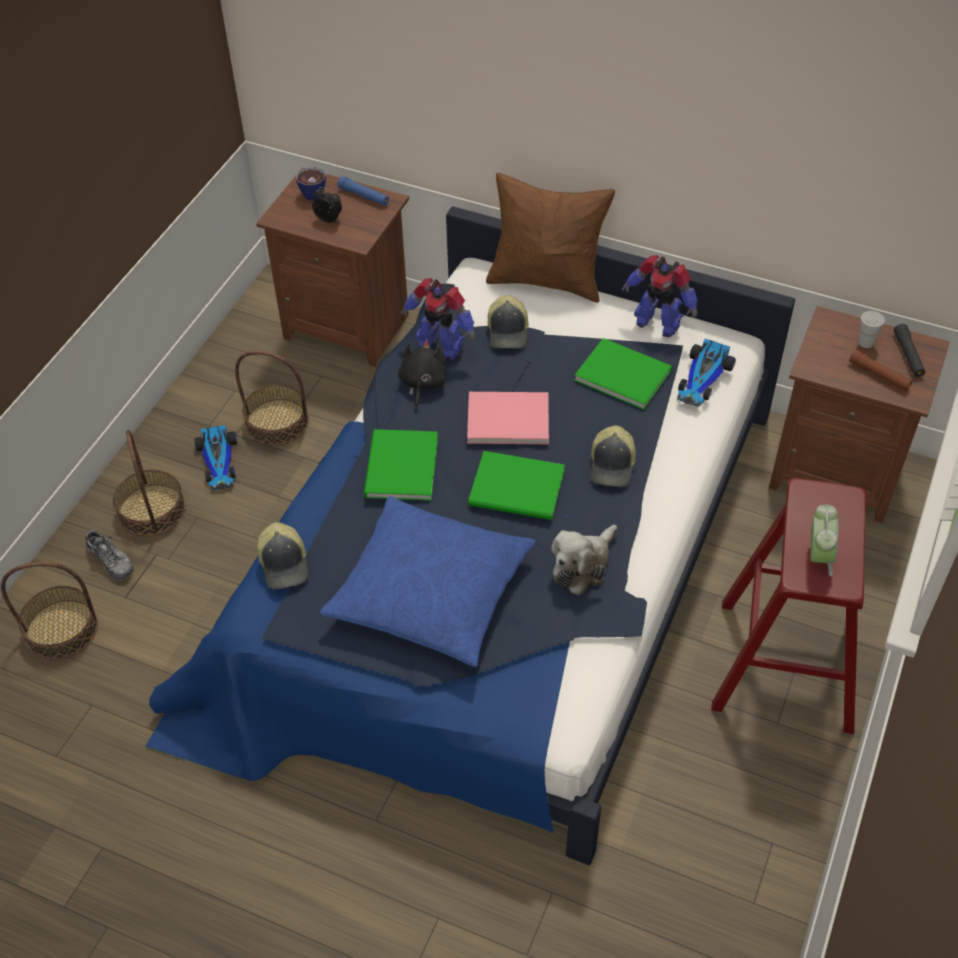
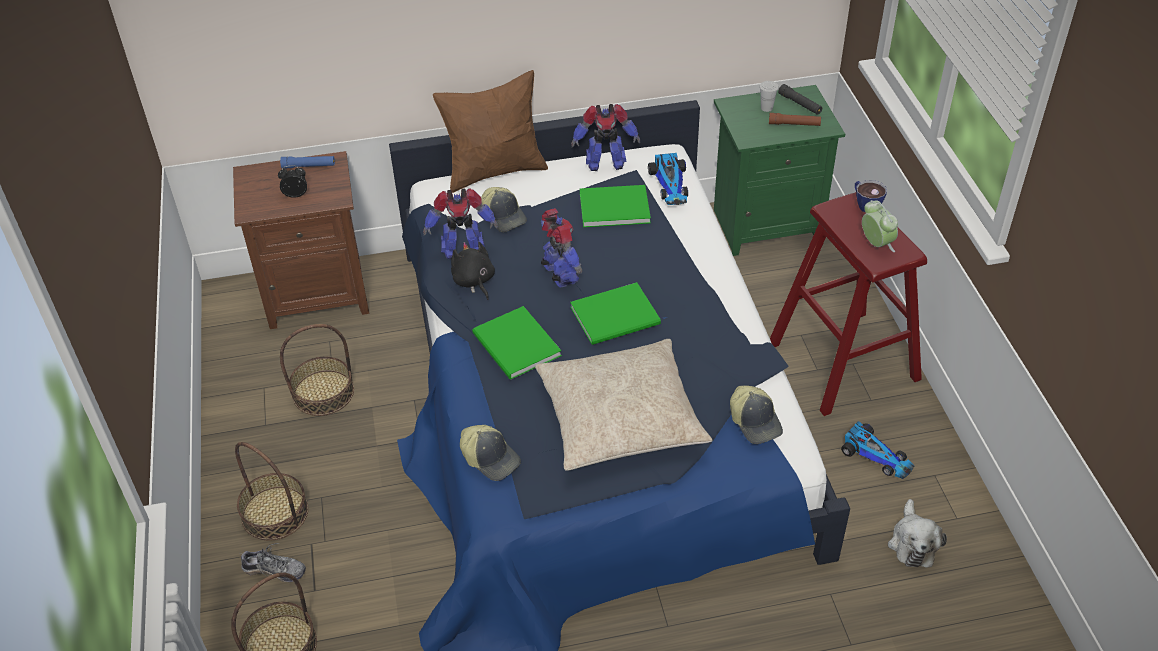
camera: 35 degrees left, 5 degrees down
(219, 462) = (301, 447): toy car -> toy car (876, 455)
(314, 191) = (262, 180): cup -> cup (865, 204)
(430, 592) = (620, 417): blue pillow -> beige pillow
(505, 418) = (560, 274): pink book -> toy robot
(583, 565) = (708, 342): plush toy -> plush toy (912, 542)
(613, 465) = (665, 268): cap -> cap (755, 421)
(836, 472) = (765, 224): brown nightstand -> green nightstand

